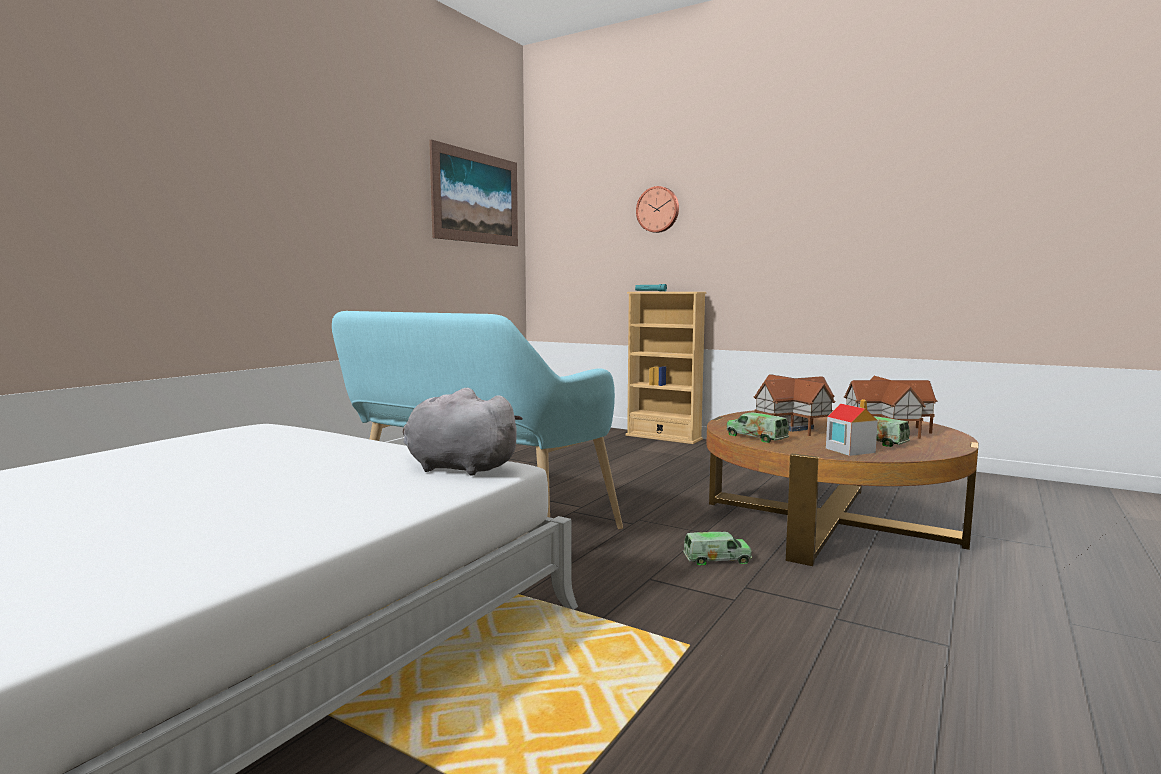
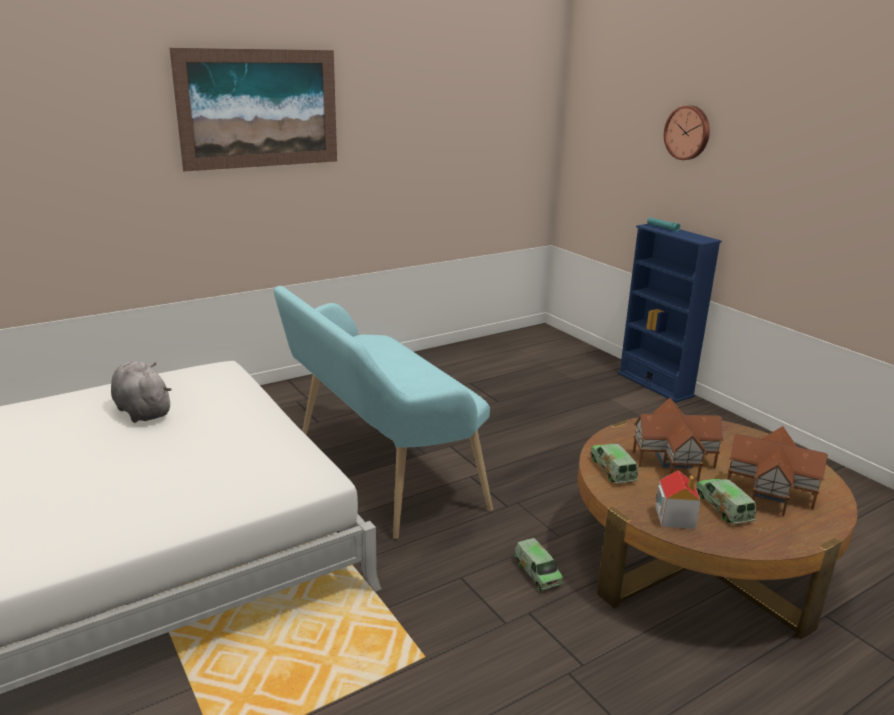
camera: 25 degrees right, 15 degrees up
(456, 468) = (290, 472): grey plush toy -> grey plush toy (142, 411)
(476, 197) = (496, 102): picture -> picture (259, 109)
(663, 437) = (655, 384): beige bookcase -> blue bookcase
(717, 559) = (537, 573): toy truck -> toy truck turned 45 degrees clockwise

